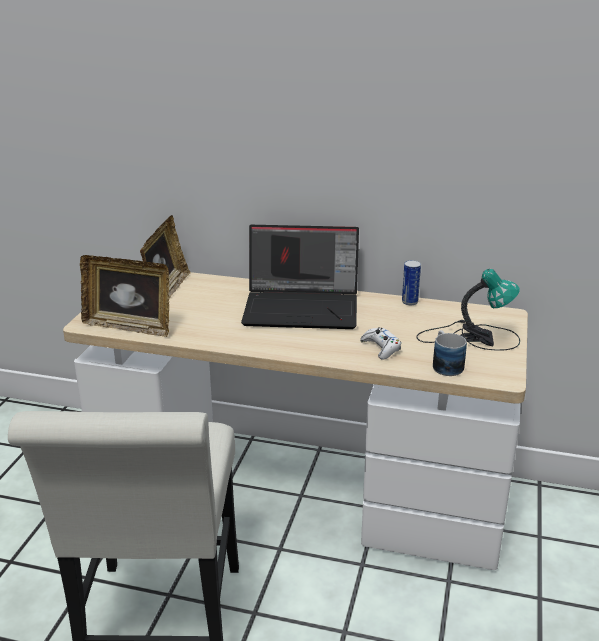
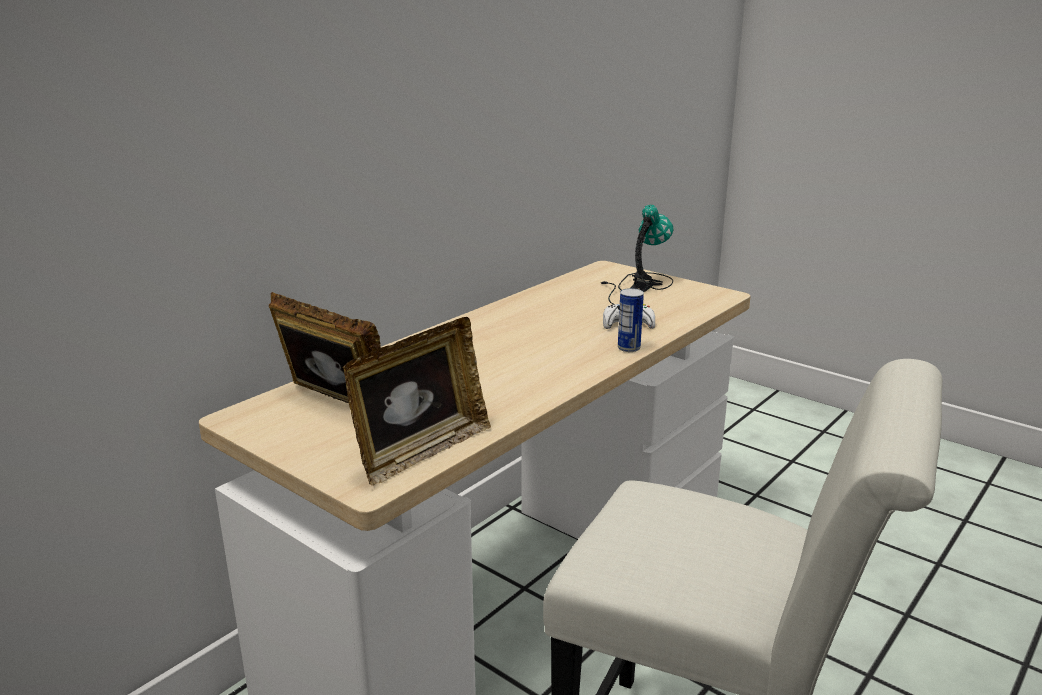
camera: 65 degrees left, 5 degrees down
(303, 307) = (492, 338): laptop -> none
(409, 302) = (537, 292): can -> can (629, 348)
(445, 364) = (683, 307): mug -> none

